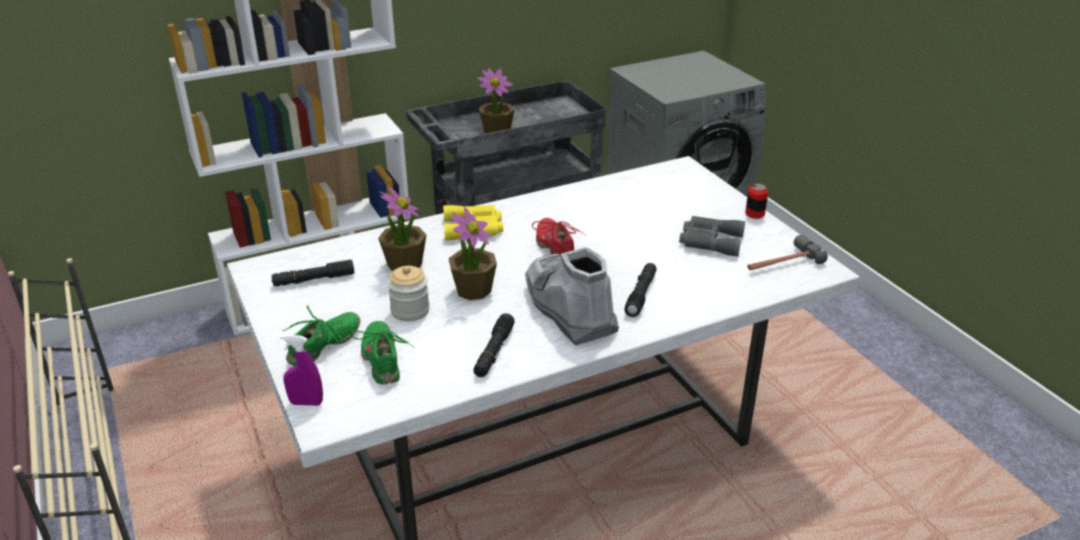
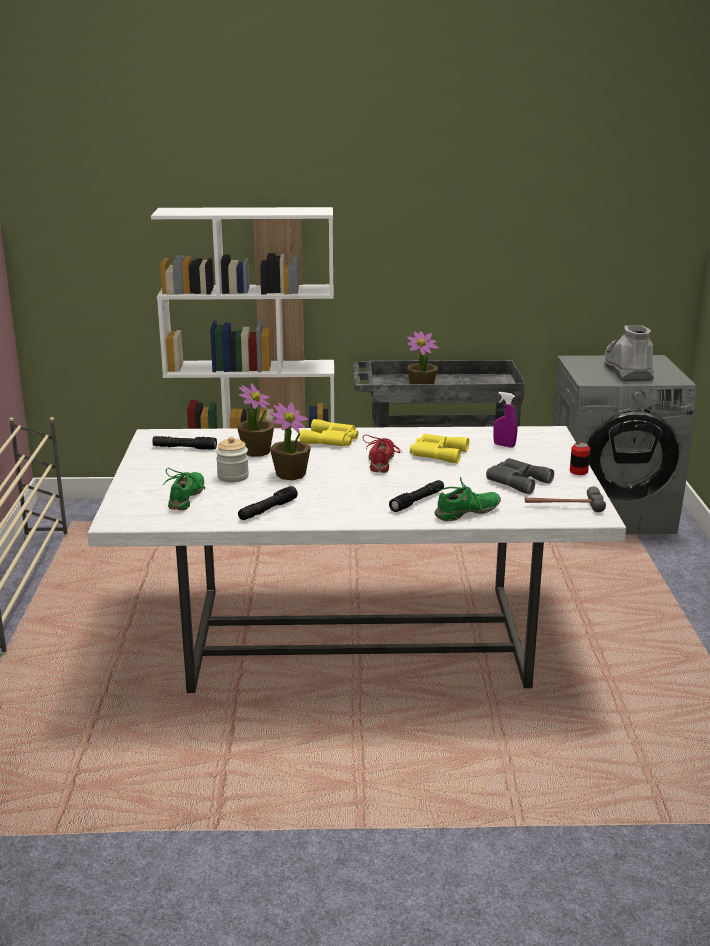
camera: 25 degrees right, 10 degrees down
(306, 403) = (114, 509): purple spray bottle -> purple spray bottle (504, 445)
(325, 346) = (155, 483): green shoe -> green shoe (467, 513)
(568, 309) = (350, 498): grey boot -> grey boot (627, 370)
(600, 221) = (437, 453): none -> yellow binoculars

